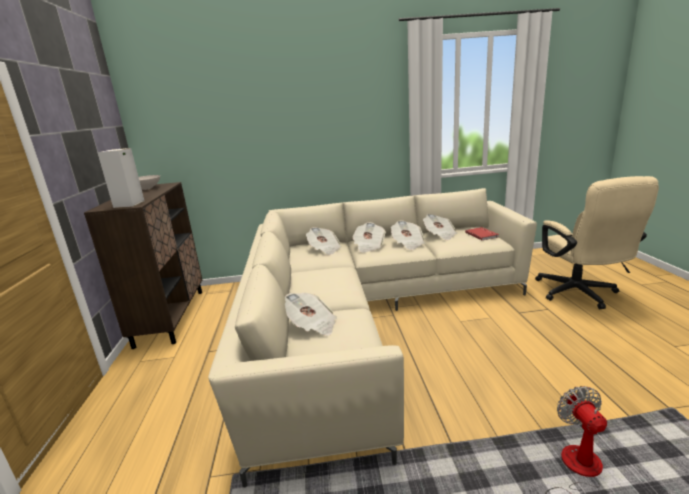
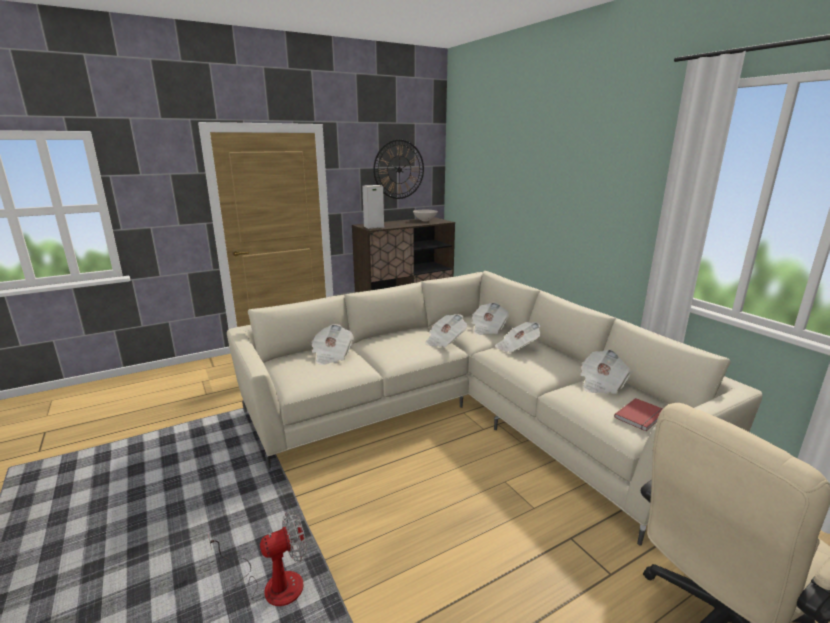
camera: 65 degrees right, 0 degrees up
(95, 132) = (399, 169): none -> wall clock
(408, 244) = (546, 367): newspaper -> newspaper (444, 341)

